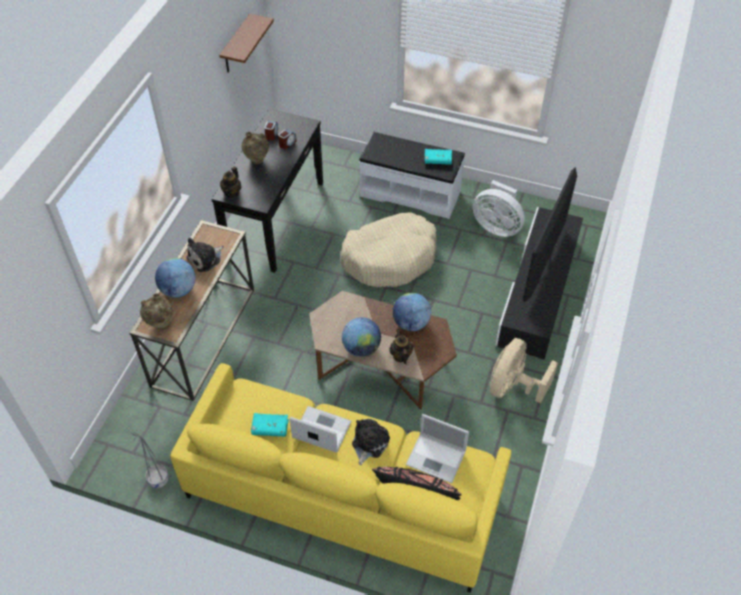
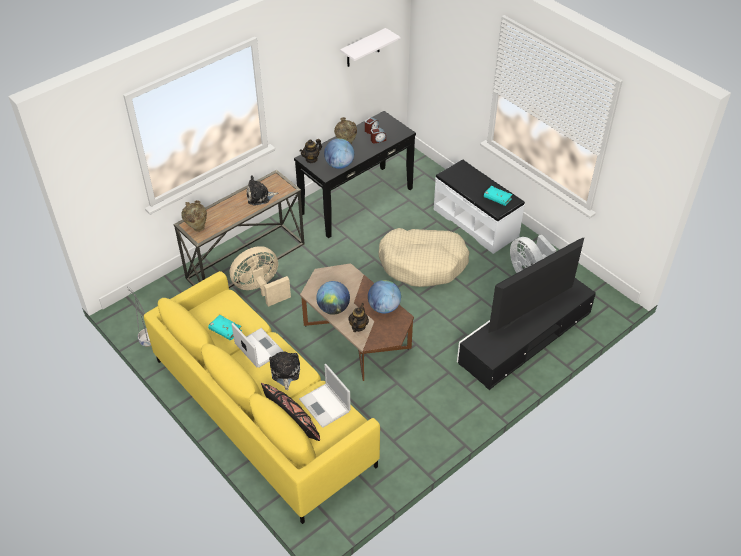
camera: 30 degrees right, 5 degrees down
(178, 290) = (226, 210): globe -> globe (339, 165)
(236, 45) = (363, 48): brown shelf -> white shelf
(369, 443) = (285, 373): plush toy -> plush toy turned 60 degrees counterclockwise
(513, 386) = (448, 398): beige fan -> beige fan (261, 289)

